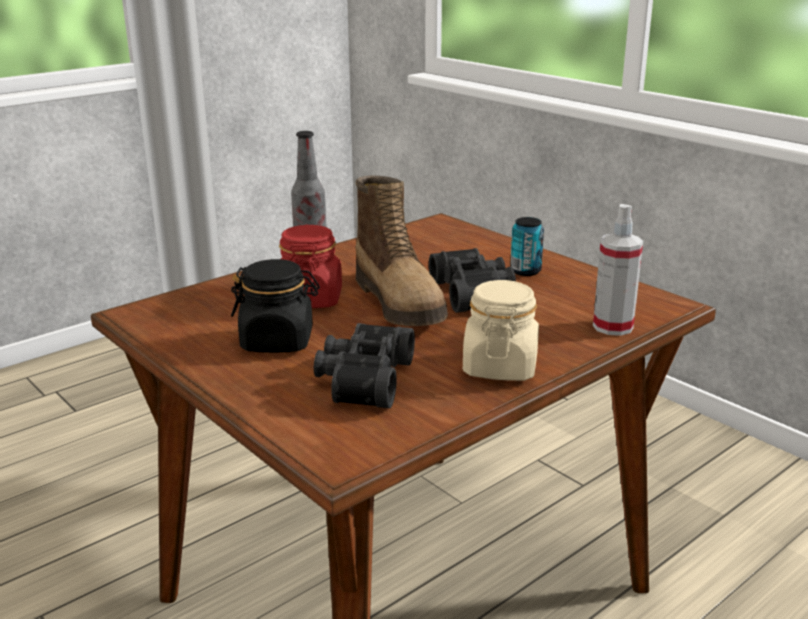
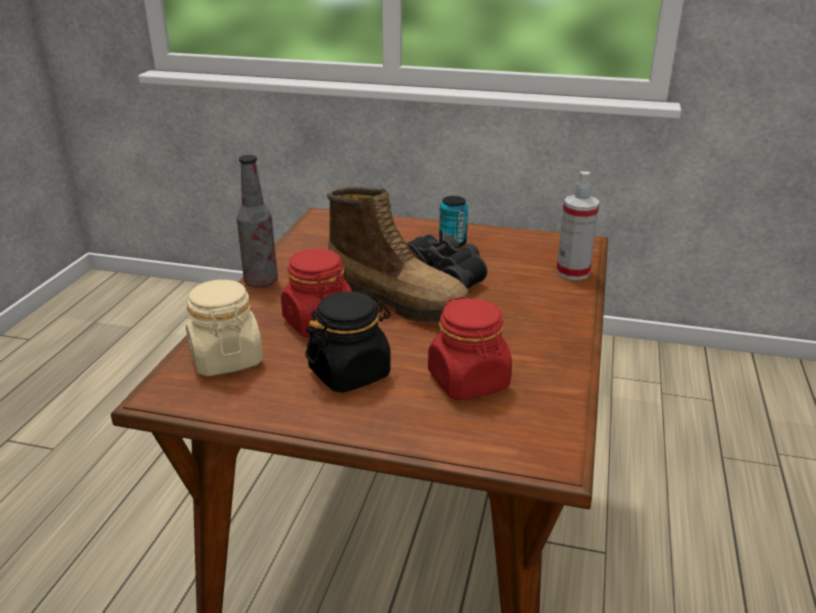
camera: 35 degrees left, 5 degrees up
(362, 379) = (469, 381): black binoculars -> red jar
(500, 367) = (548, 332): beige jar -> beige jar (226, 359)

